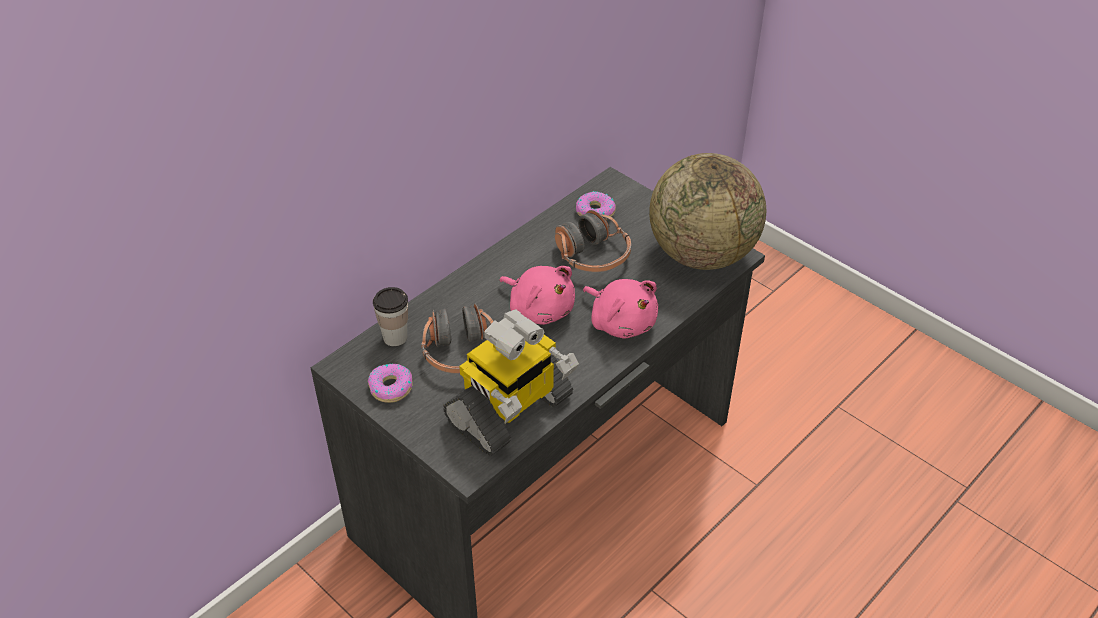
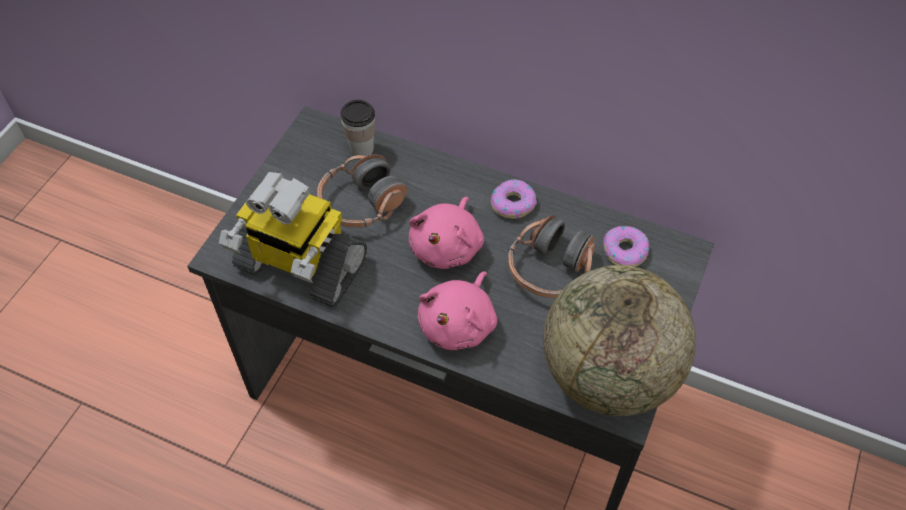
camera: 70 degrees right, 10 degrees up
(390, 387) = (298, 167): donut -> donut (512, 203)

